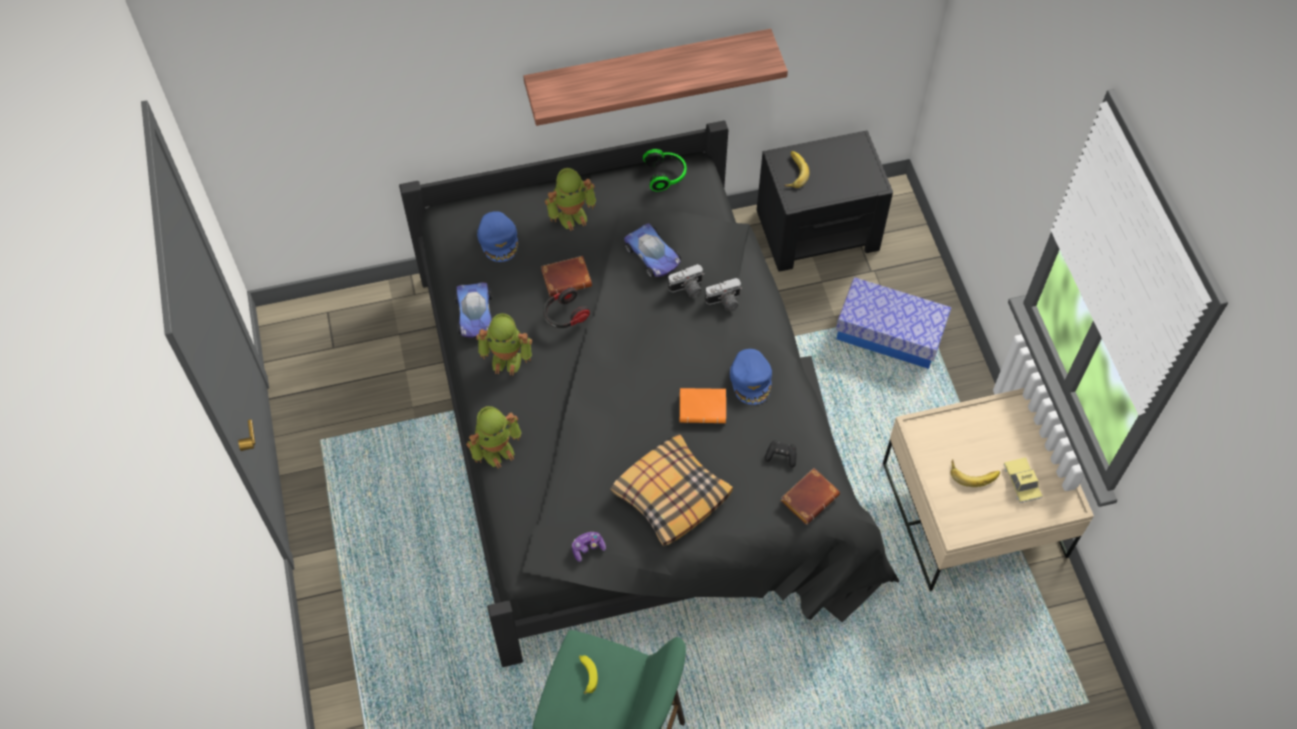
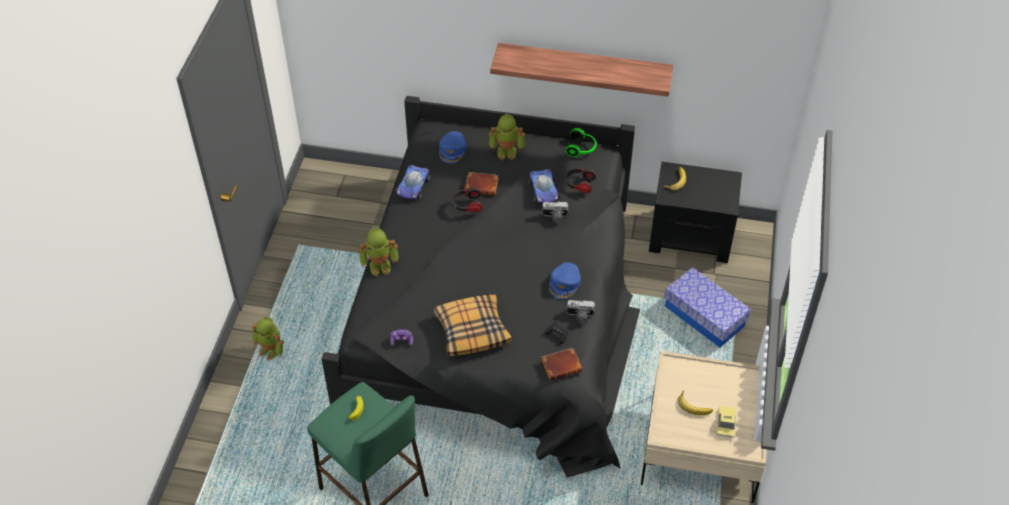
camera: 25 degrees right, 10 degrees down
(507, 358) = (417, 217): toy robot -> toy robot (271, 350)
(692, 228) = (579, 184): none -> headphones
(704, 407) = (524, 288): orange book -> none
(724, 302) = (574, 233): camera -> camera (580, 316)

